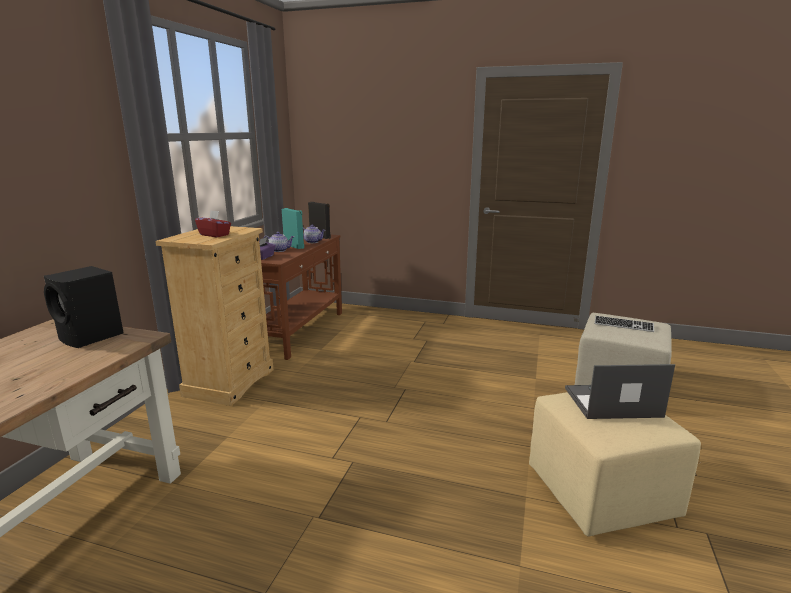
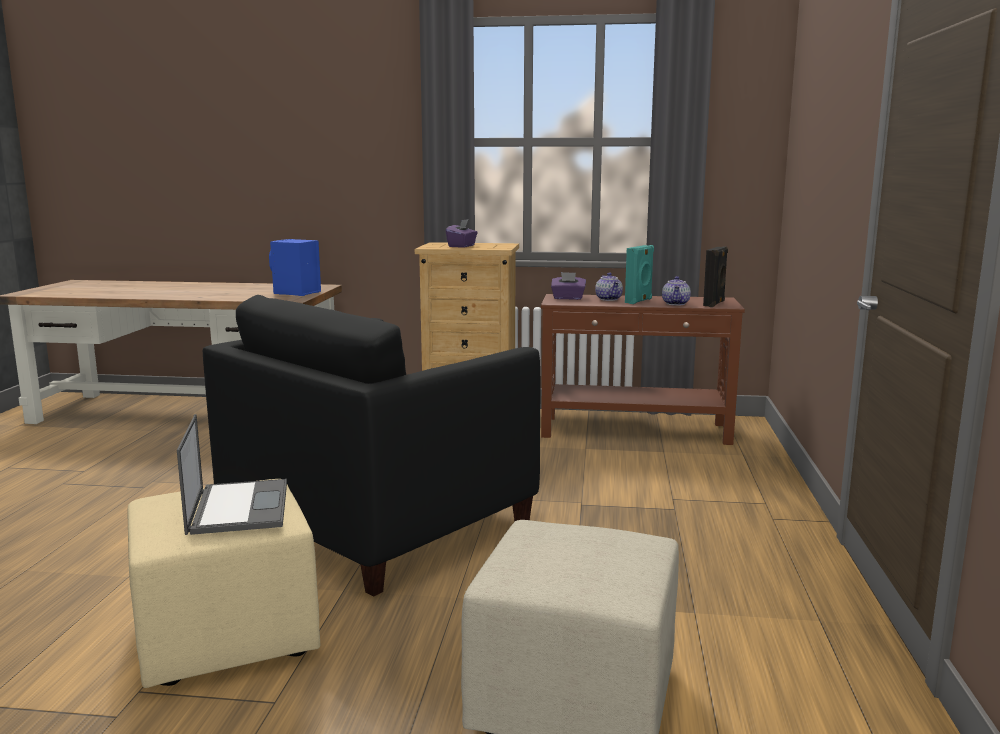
camera: 80 degrees right, 5 degrees down
(91, 337) = (295, 293): black speaker -> blue speaker
(214, 235) = (462, 246): red tissue box -> purple tissue box
(420, 431) = (377, 519): none -> black armchair
(623, 325) = (576, 550): keyboard -> none

